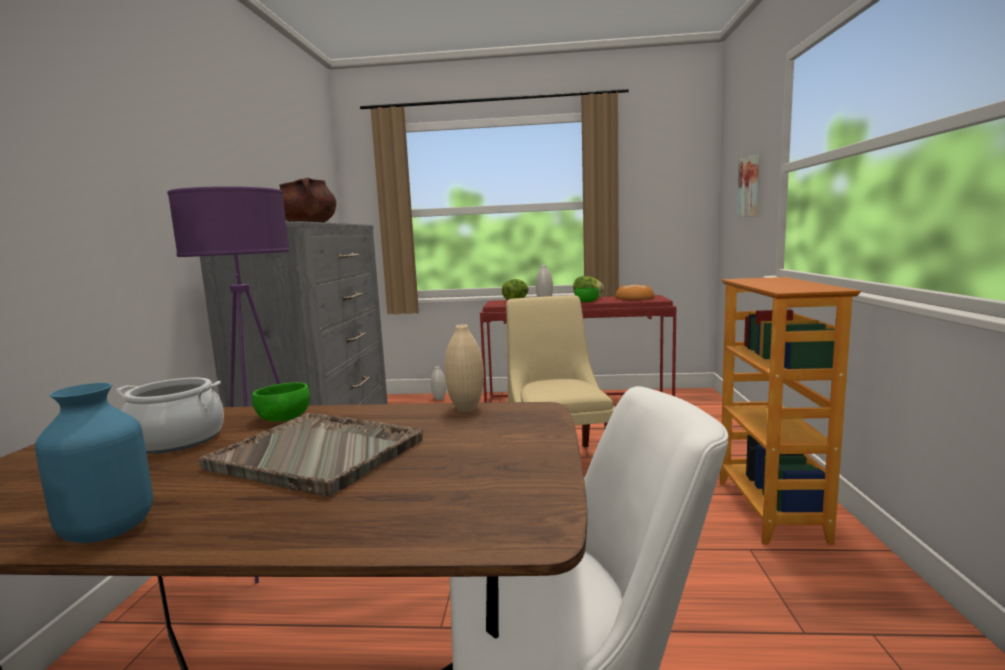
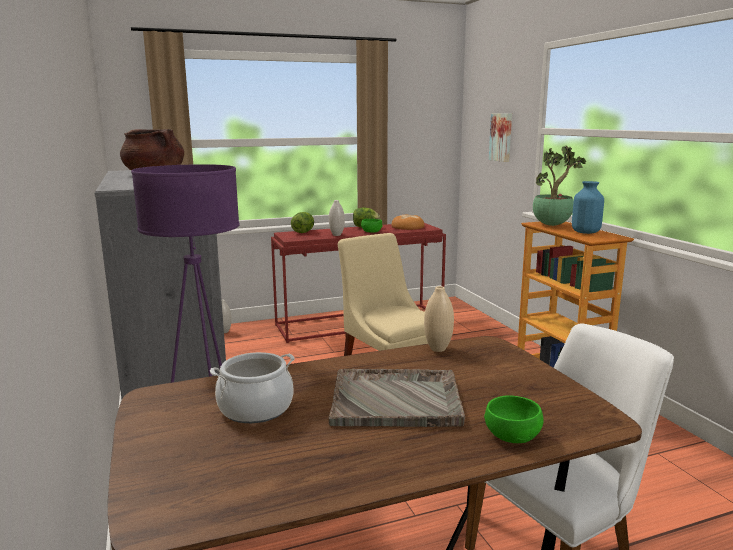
camera: 25 degrees left, 5 degrees up
(109, 530) = (358, 477): blue vase -> blue vase (586, 232)
(284, 417) = (306, 375): green bowl -> green bowl (512, 435)
(760, 280) = (552, 225): none -> potted plant

